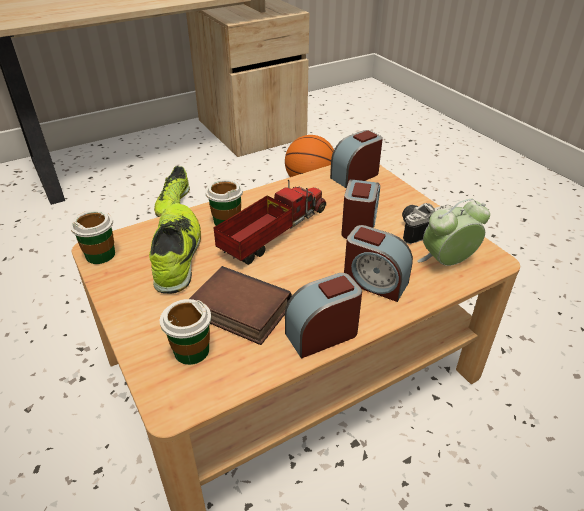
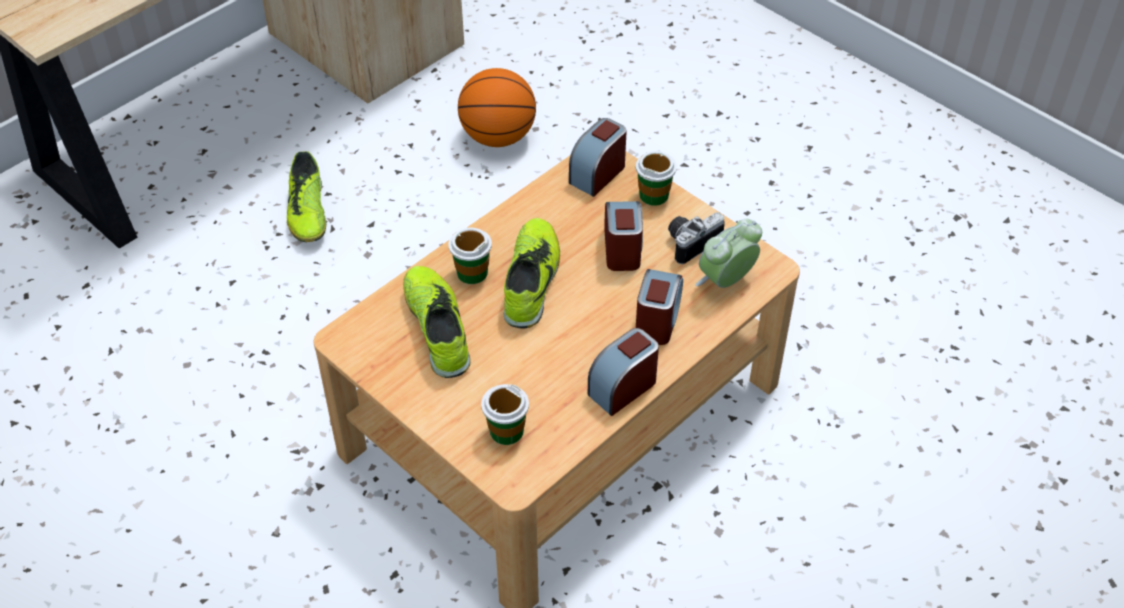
camera: 15 degrees left, 10 degrees up
(100, 254) = (353, 346): cup -> cup (654, 195)
(238, 312) = (533, 382): book -> none
(273, 234) = (531, 280): toy truck -> shoe
(374, 282) = (657, 320): alarm clock -> alarm clock turned 90 degrees counterclockwise

